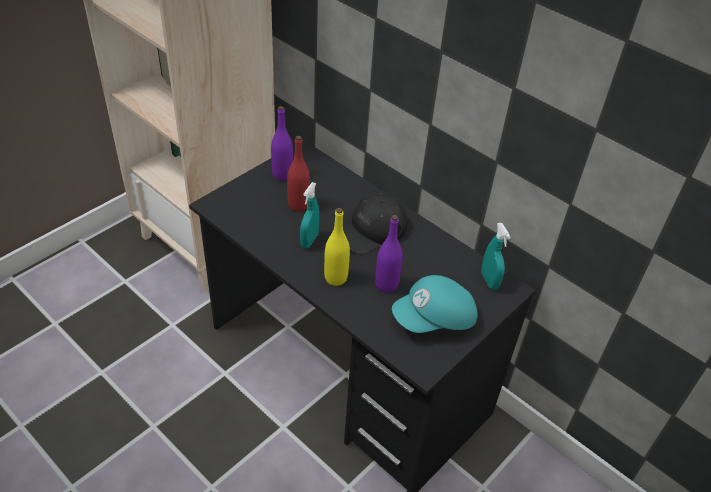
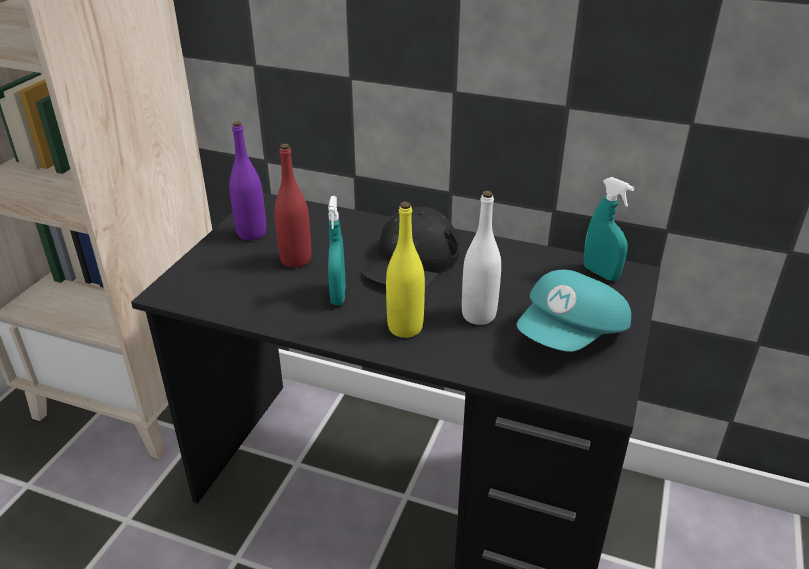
camera: 20 degrees left, 10 degrees down
(386, 285) = (478, 315): purple bottle -> white bottle

